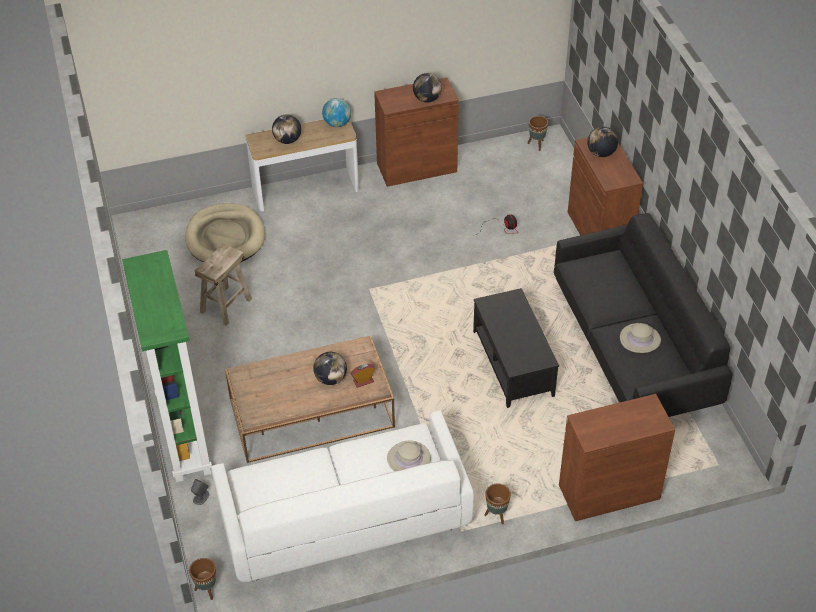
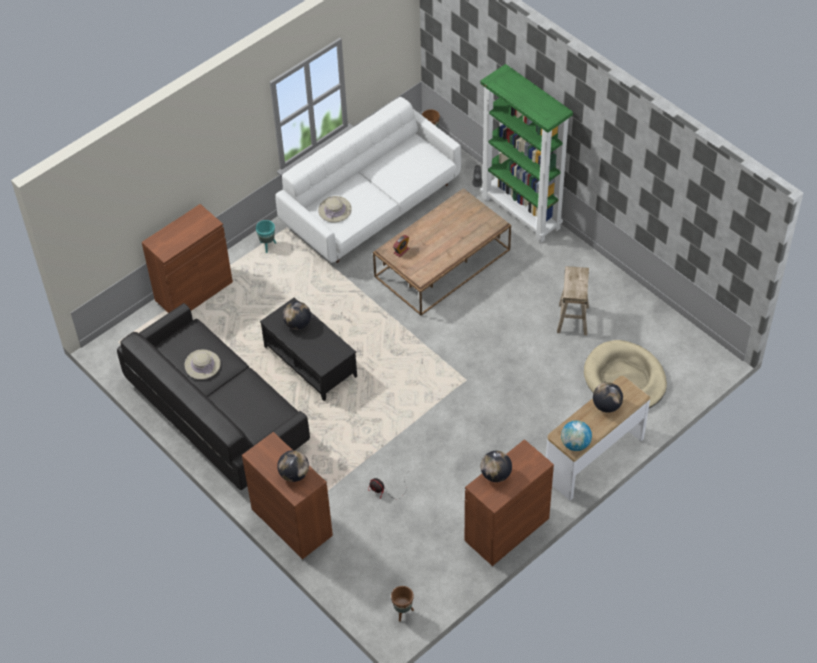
camera: 155 degrees right, 5 degrees up
(331, 379) = (426, 244): globe -> globe (297, 324)
(496, 515) = (267, 246): brown planter -> turquoise planter

